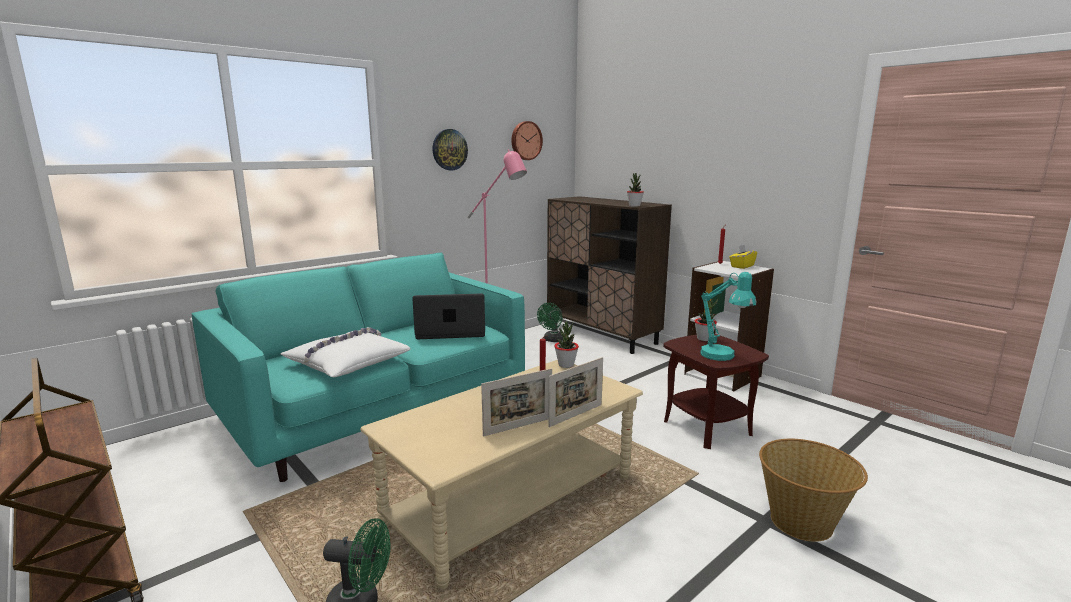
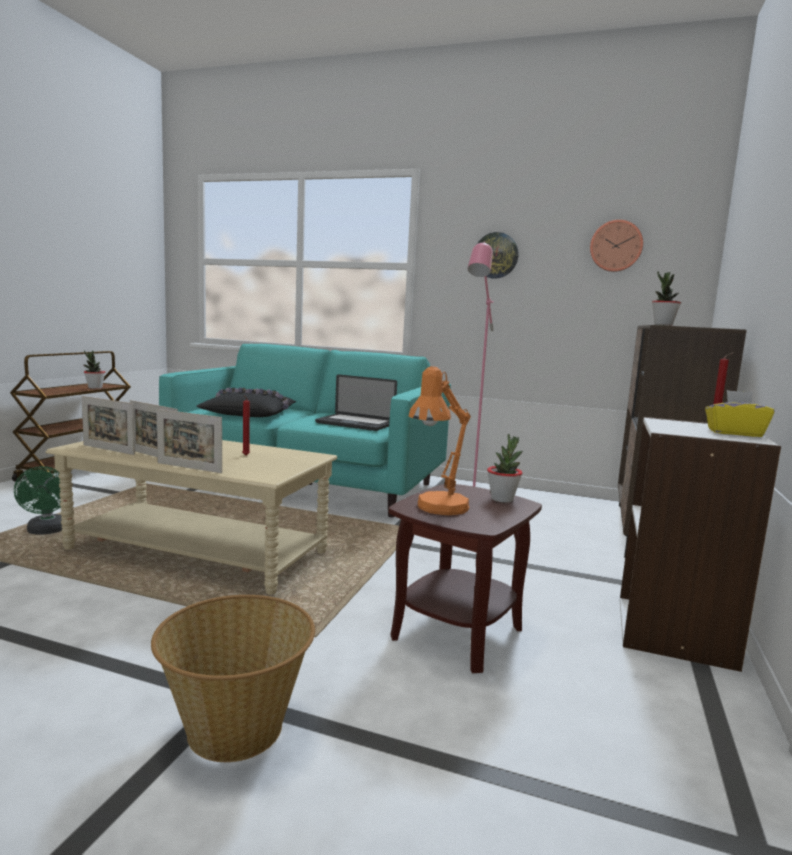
camera: 60 degrees right, 5 degrees down
(347, 363) = (250, 414): white pillow -> black pillow
(451, 332) = (355, 424): laptop -> laptop turned 150 degrees clockwise
(471, 448) = (108, 450): none -> picture frame
(552, 340) = (577, 512): green fan -> none
(566, 365) = (317, 457): potted plant -> potted plant (95, 388)
(722, 357) = (437, 509): turquoise table lamp -> orange table lamp

